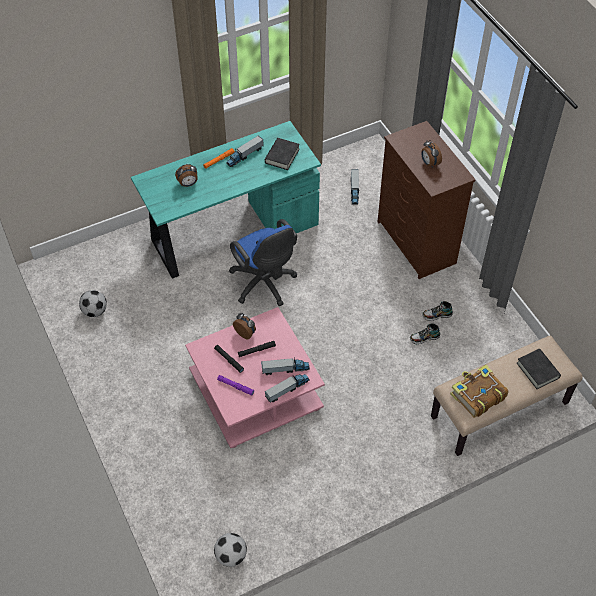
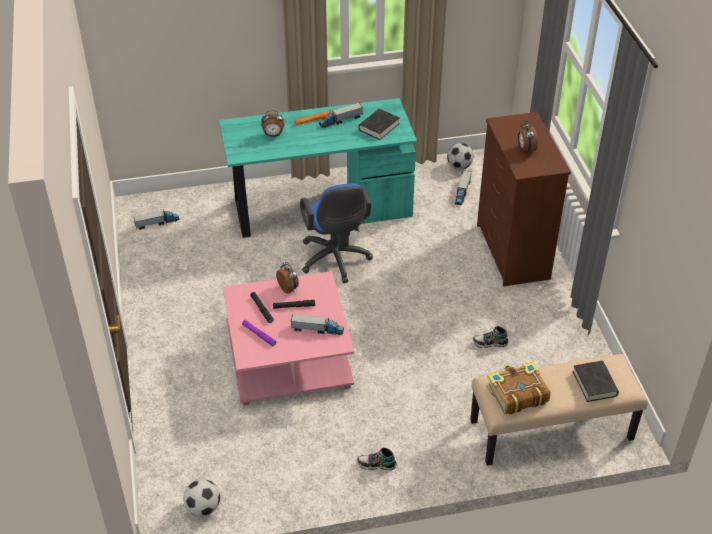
camera: 15 degrees right, 10 degrees down
(94, 311) = (153, 252): football -> football (459, 166)
(287, 389) = (312, 348): toy truck -> toy truck (157, 223)
(437, 315) = (511, 324): shoe -> shoe (376, 464)

